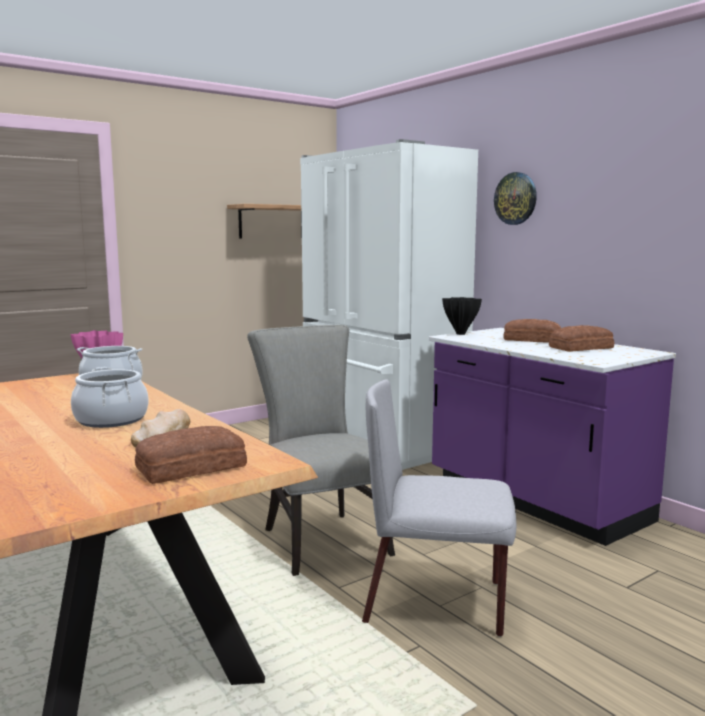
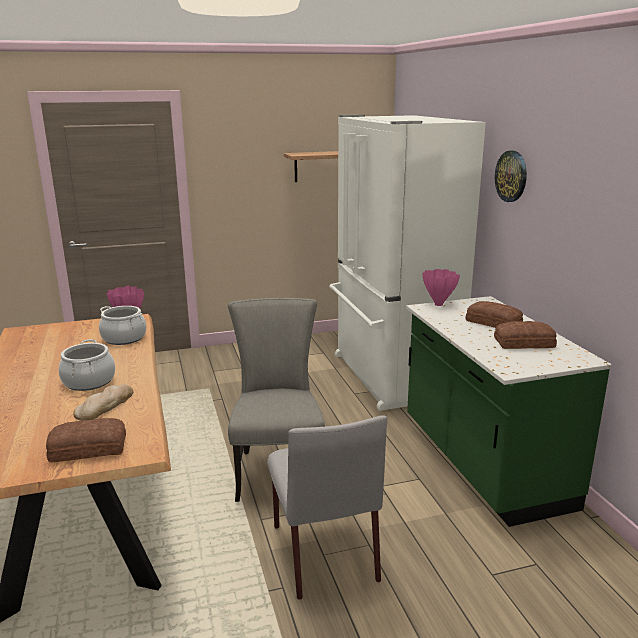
camera: 20 degrees right, 10 degrees up
(437, 602) = (323, 551): grey chair -> grey chair turned 135 degrees counterclockwise
(460, 334) = (439, 304): black vase -> pink vase
(535, 501) = (483, 464): purple counter -> green counter

